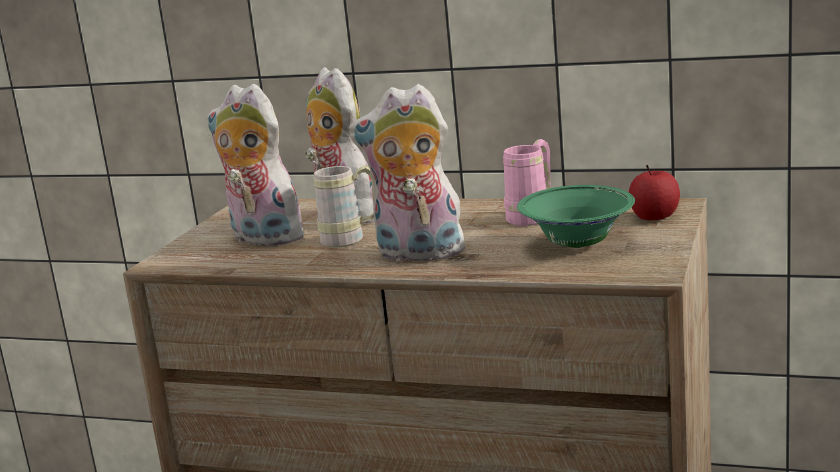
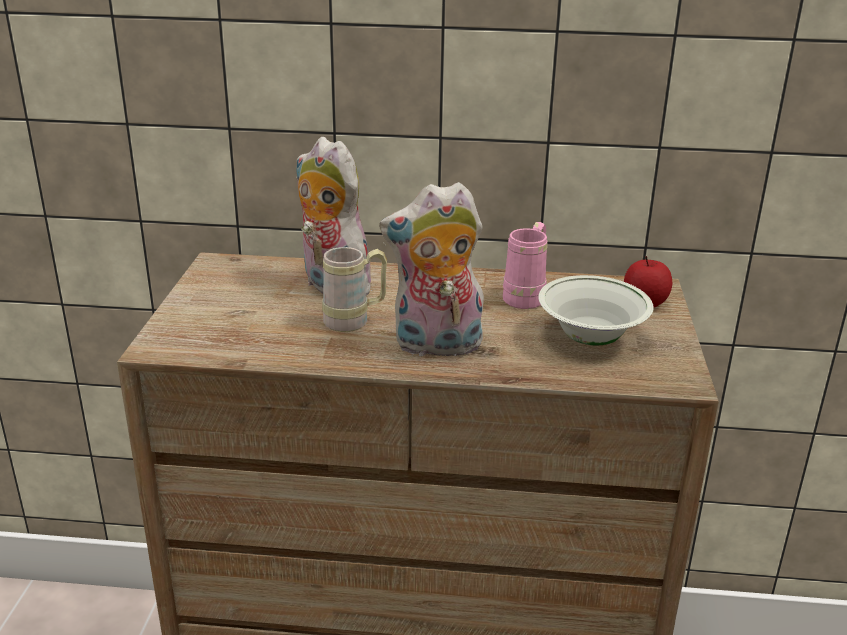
camera: 15 degrees left, 10 degrees up
(261, 239) = (256, 315): plush toy -> none
(577, 245) = (590, 338): green bowl -> white bowl

